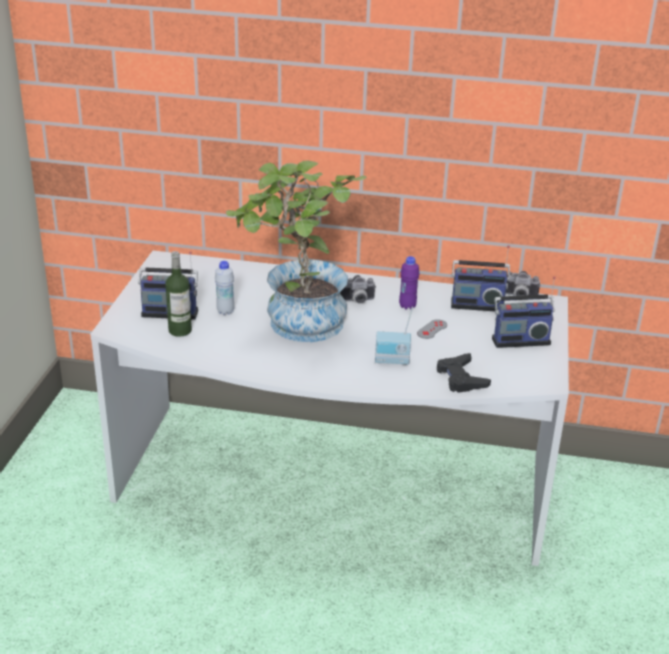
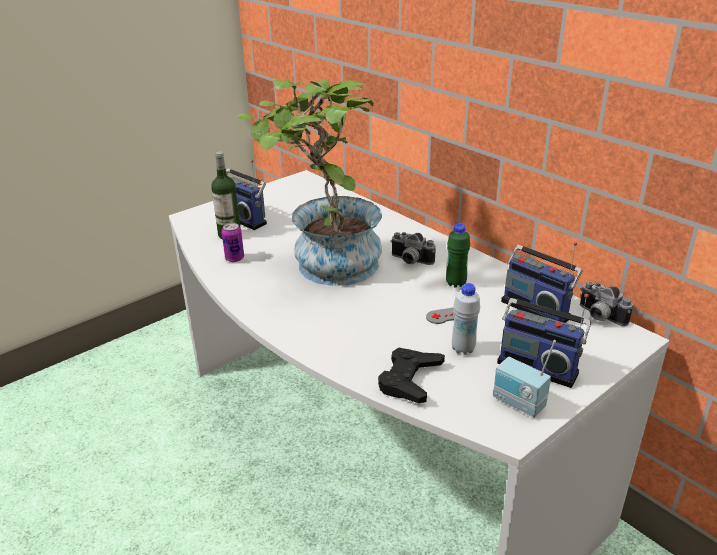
camera: 40 degrees right, 0 degrees up
(217, 347) = (234, 258): none -> can
(225, 311) = (286, 232): white bottle -> white bottle (463, 349)
(392, 361) = (363, 331): radio -> radio (518, 404)
(407, 306) = (456, 283): purple bottle -> green bottle

